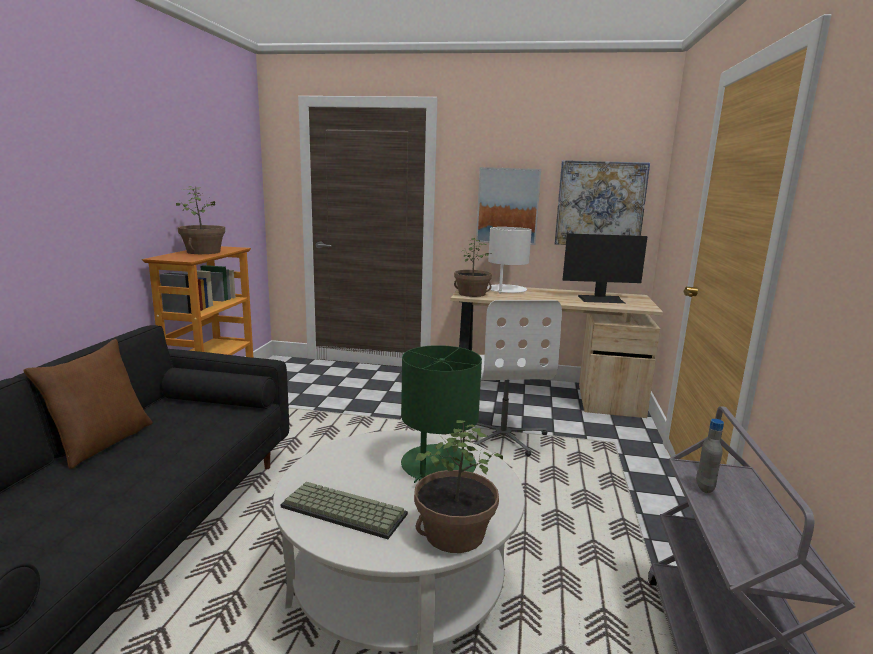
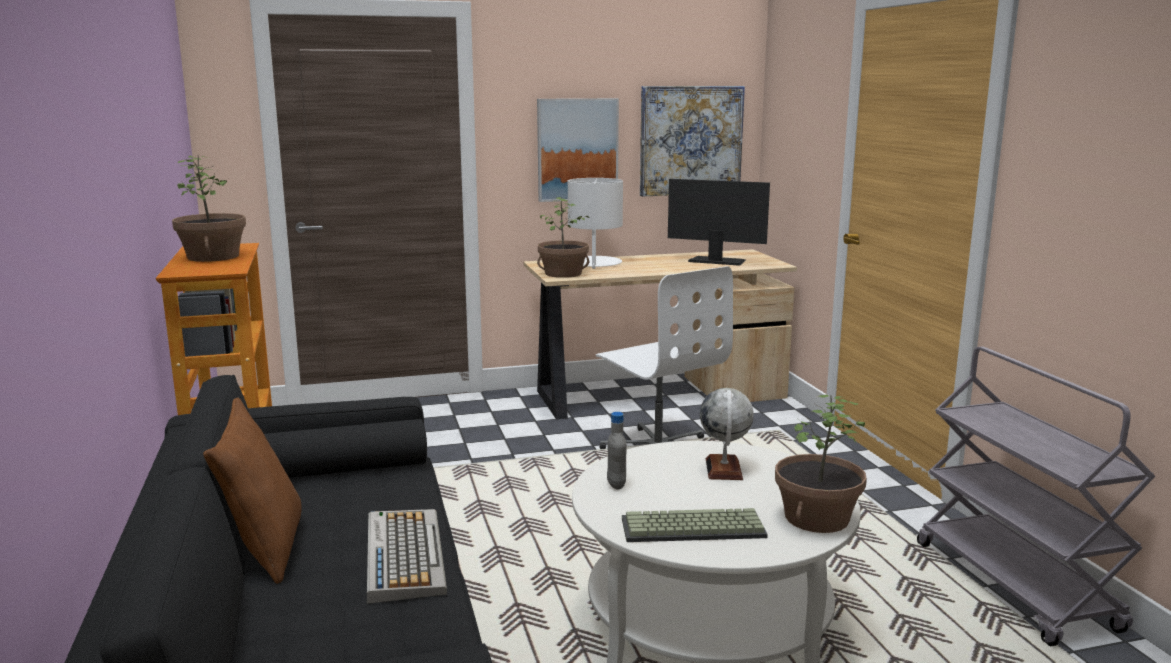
camera: 25 degrees left, 0 degrees up
(157, 470) = (403, 555): none -> keyboard
(437, 466) = (724, 469): green table lamp -> globe
(601, 299) = (716, 261): monitor -> monitor turned 135 degrees counterclockwise
(704, 487) = (987, 425): grey bottle -> grey bottle (616, 484)

